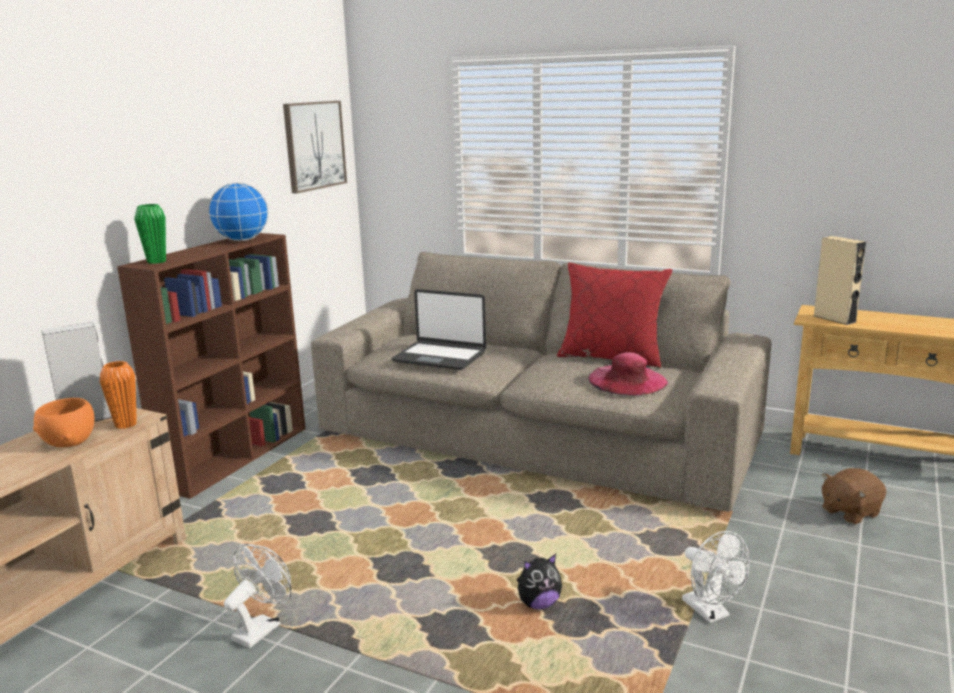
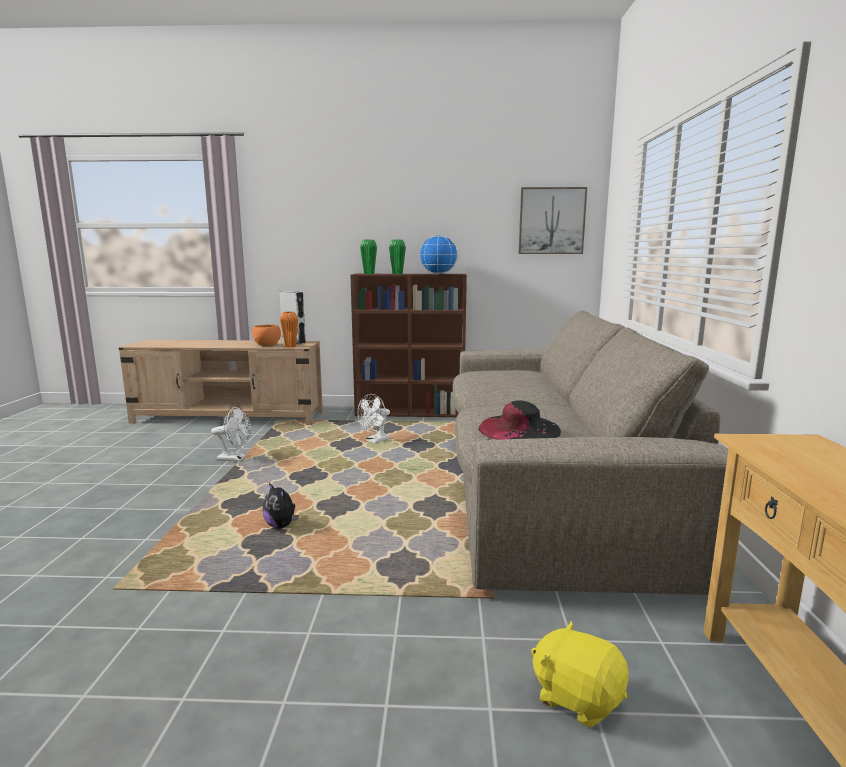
camera: 65 degrees right, 5 degrees down
(191, 252) = (397, 273): none -> green vase
(440, 356) = (492, 380): laptop -> none
(612, 357) = (580, 421): red pillow -> none
(627, 380) = (519, 429): pink hat -> black hat
(711, 612) = (292, 603): white fan -> white fan (375, 441)
(834, 319) = (781, 452): beige speaker -> none
(849, 512) = (577, 697): brown plush toy -> yellow plush toy

